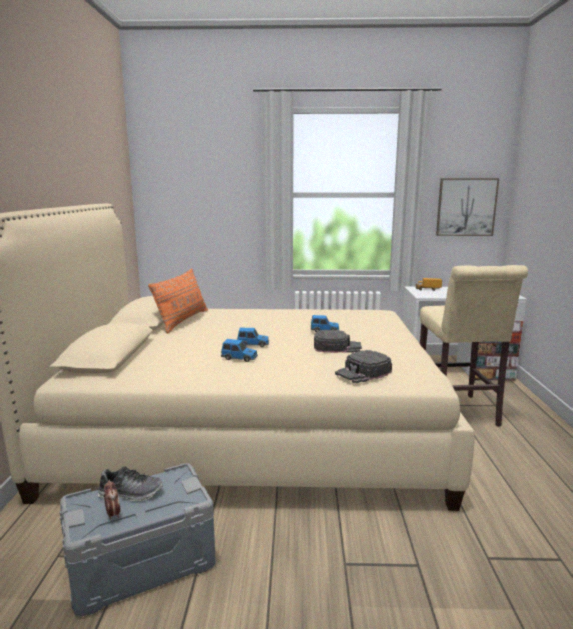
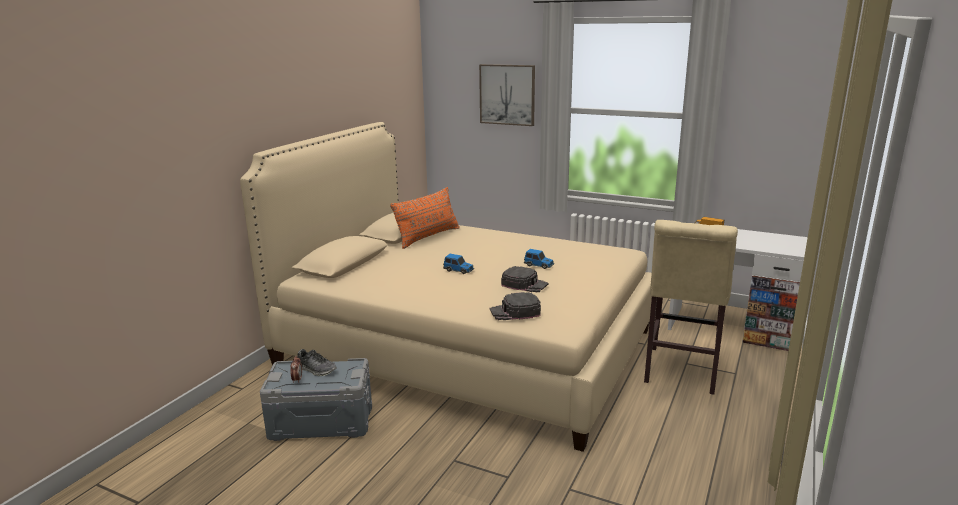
camera: 25 degrees right, 5 degrees up
(239, 358) = (434, 282): toy car -> none
(466, 207) = (777, 135): picture -> picture (507, 94)

